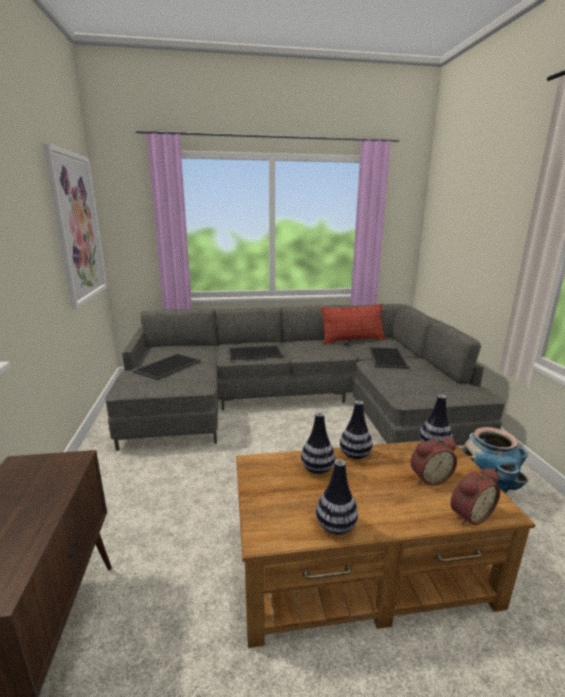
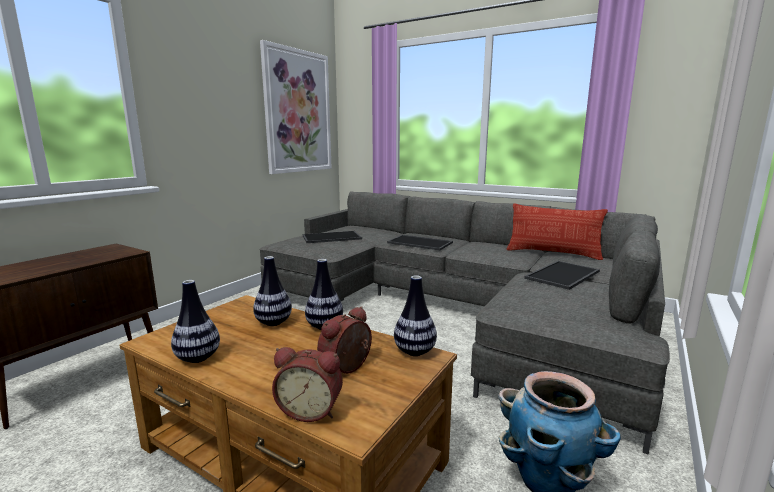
camera: 40 degrees right, 5 degrees down
(429, 477) = (348, 368): alarm clock -> alarm clock turned 105 degrees clockwise

